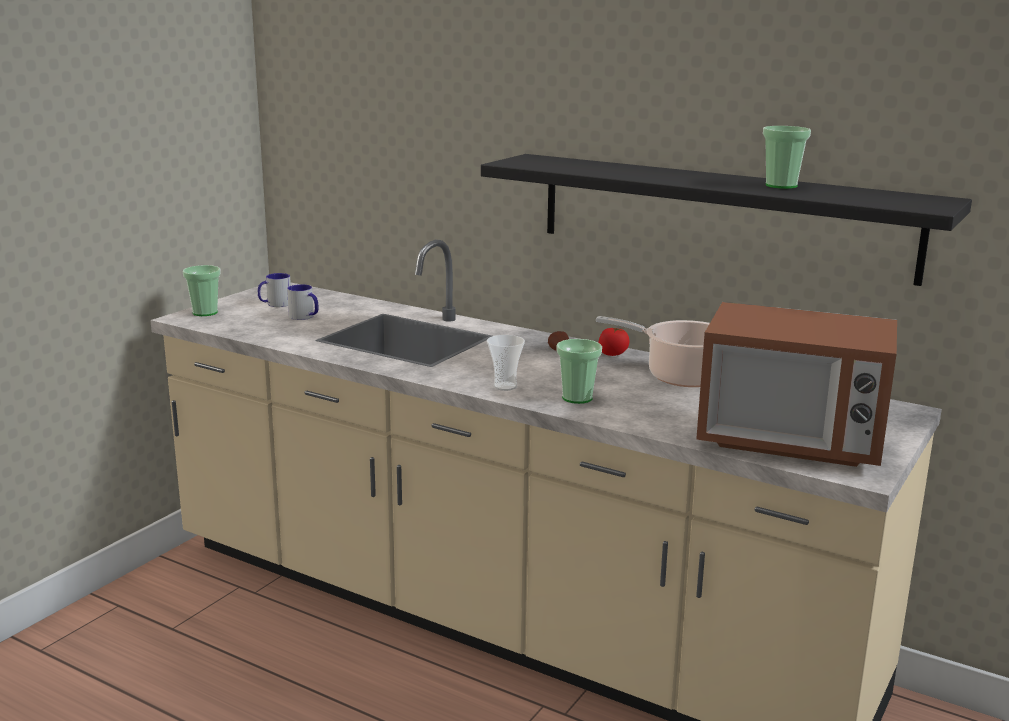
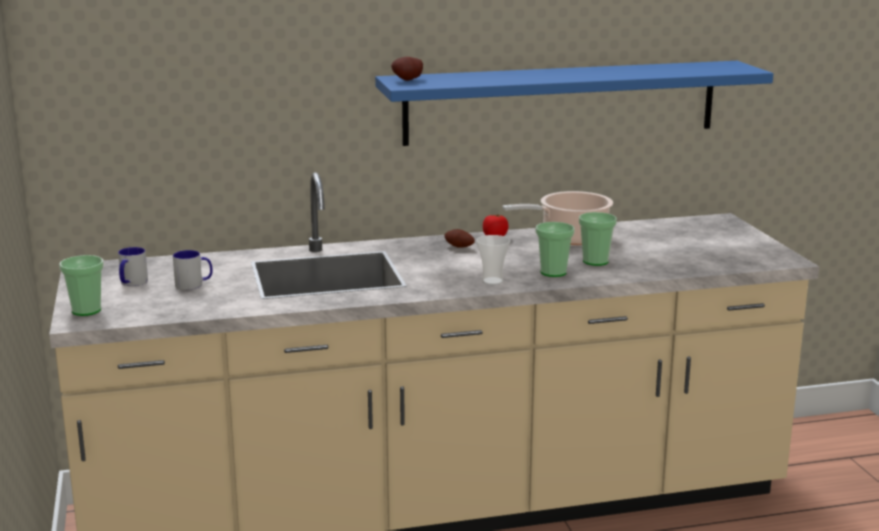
camera: 45 degrees left, 0 degrees up
(531, 160) = (409, 80): none -> potato
(721, 215) = (561, 102): black shelf -> blue shelf
(781, 185) = (628, 70): cup -> cup (595, 261)
(790, 442) = (718, 256): microwave -> none

